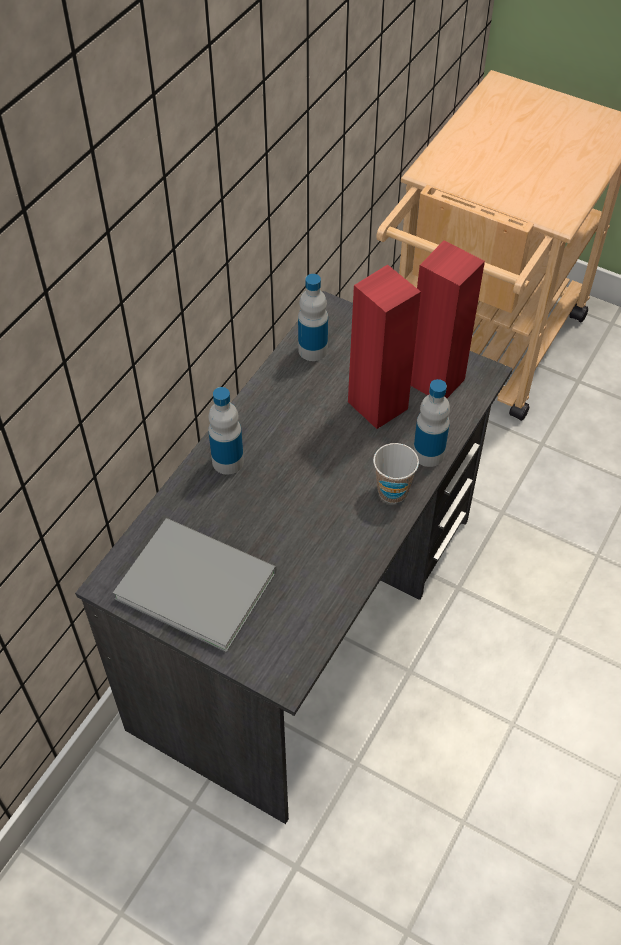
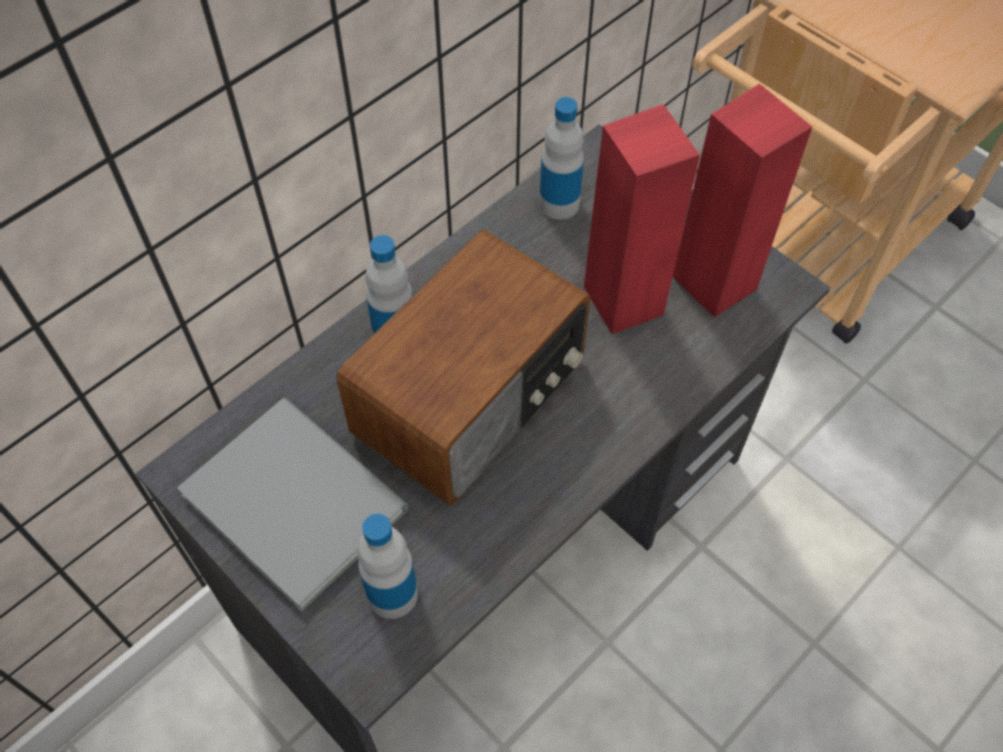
camera: 15 degrees right, 5 degrees up
(296, 491) = (473, 398): none -> radio
(392, 491) = (606, 430): cup -> none
(428, 454) = (673, 387): bottle -> bottle (392, 594)

